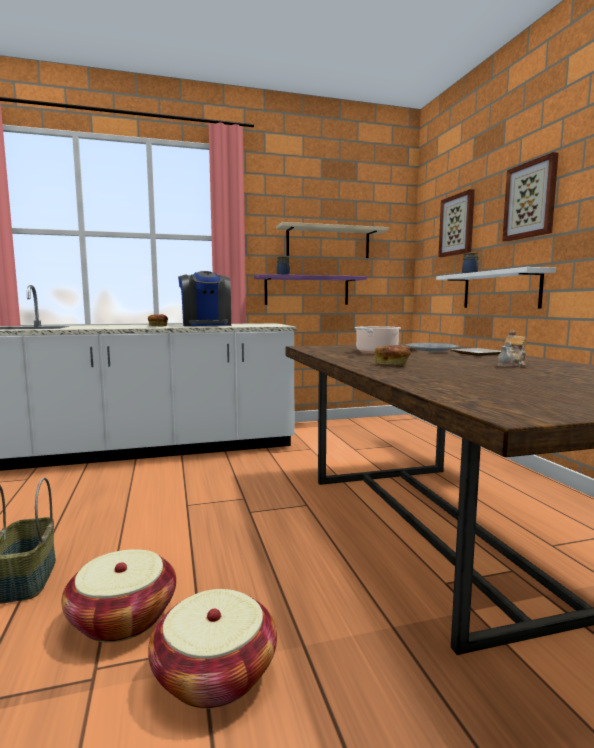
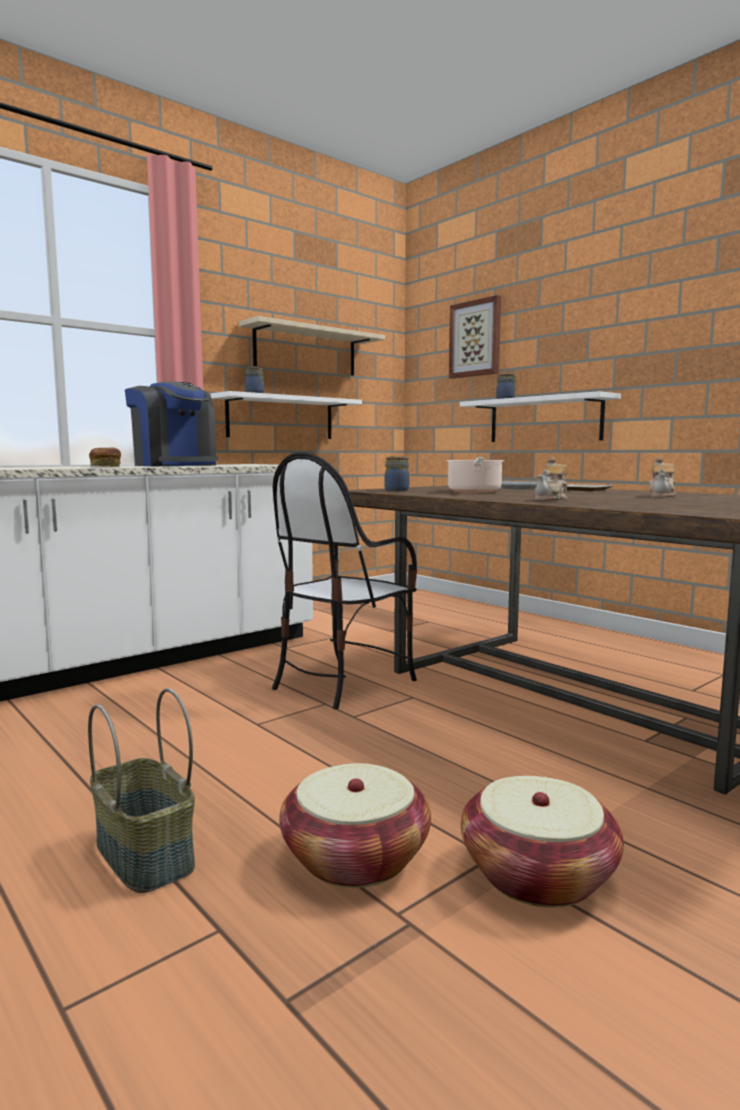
camera: 25 degrees left, 0 degrees up
(274, 484) = (343, 682): none -> chair
(307, 290) = (281, 418): purple shelf -> white shelf
(325, 348) = (396, 490): none -> jar
(392, 364) = (551, 499): bread -> teapot
(530, 200) = (583, 315): picture -> none

